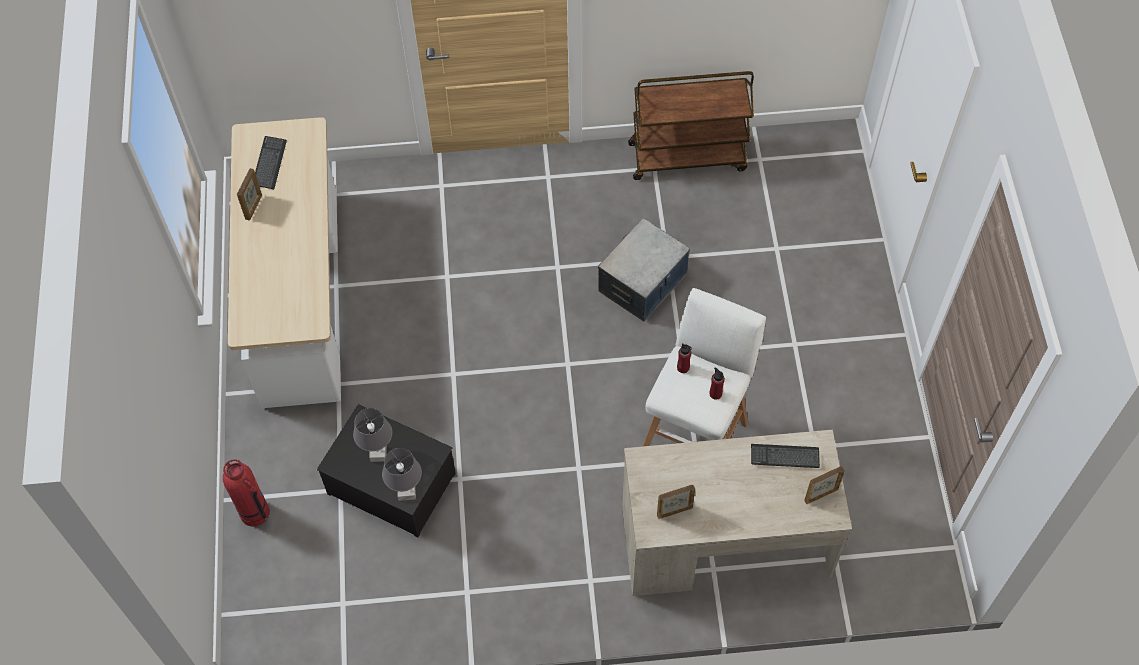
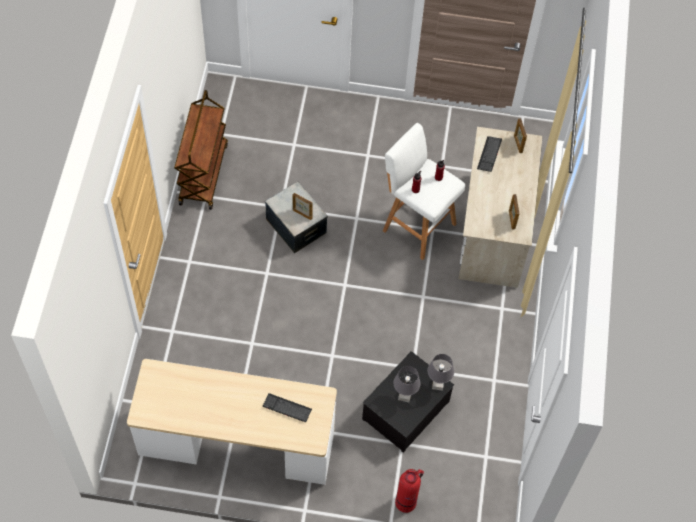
camera: 80 degrees left, 0 degrees up
(254, 207) = (209, 419): picture frame -> picture frame (302, 214)
(269, 163) = (173, 403): keyboard -> keyboard (287, 408)

